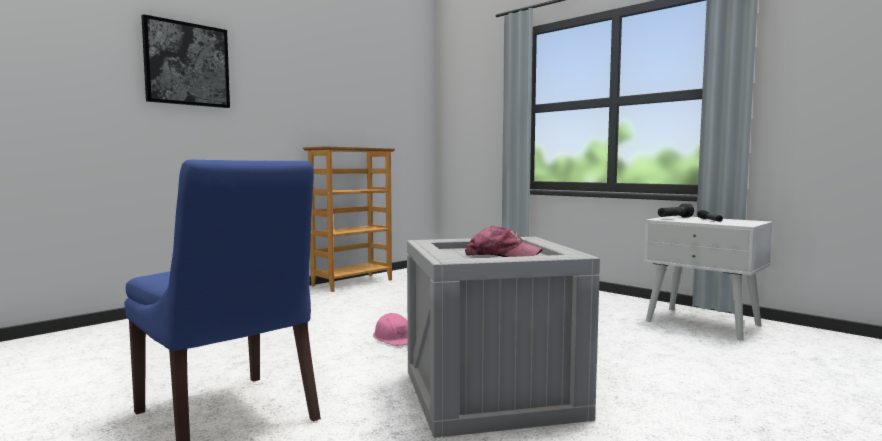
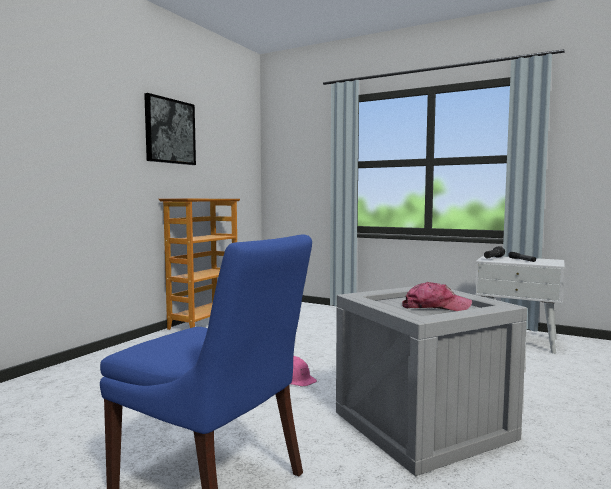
camera: 15 degrees left, 0 degrees up
(187, 64) = (55, 118): picture -> picture (170, 131)

